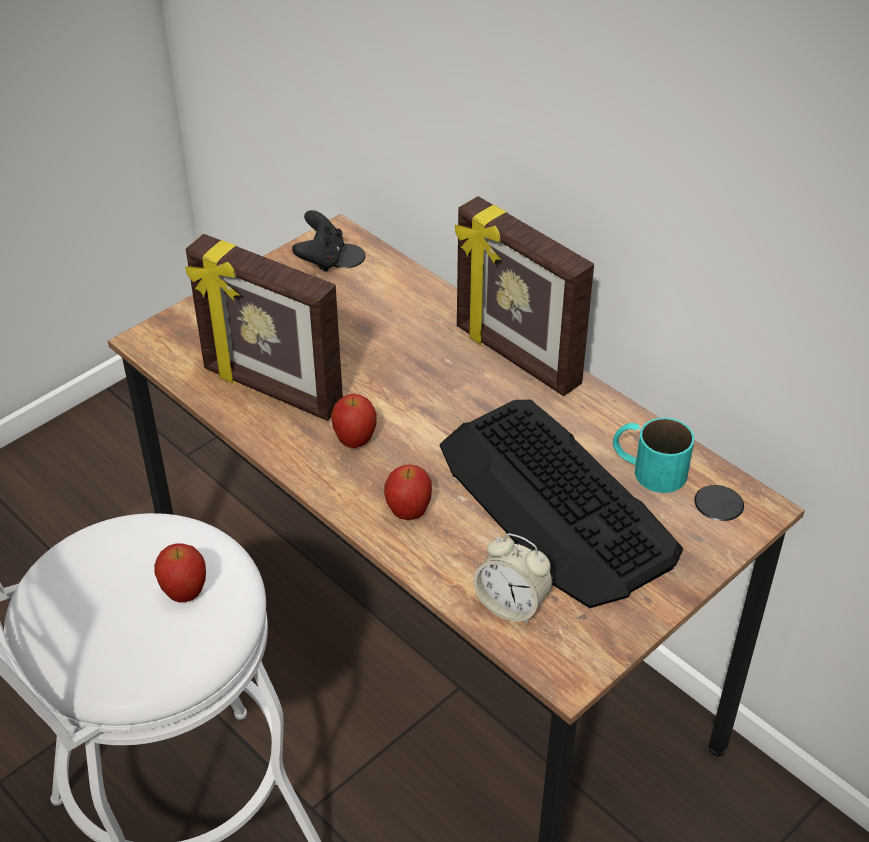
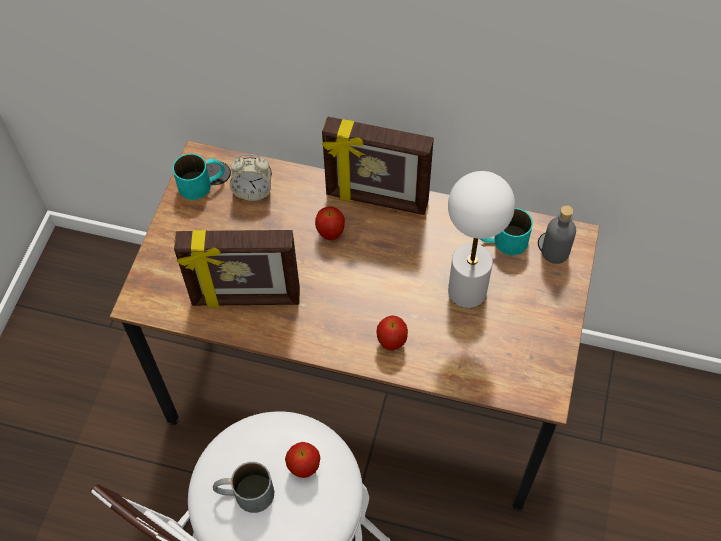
camera: 30 degrees left, 15 degrees up
(92, 584) = (244, 493): none -> grey mug
(321, 259) = (202, 183): black game controller -> turquoise mug
(355, 441) = (325, 310): apple -> apple (330, 233)
(511, 605) = (489, 371): alarm clock -> alarm clock (253, 191)
(555, 502) = (468, 291): keyboard -> white table lamp
(713, 512) = (555, 252): none -> grey bottle

